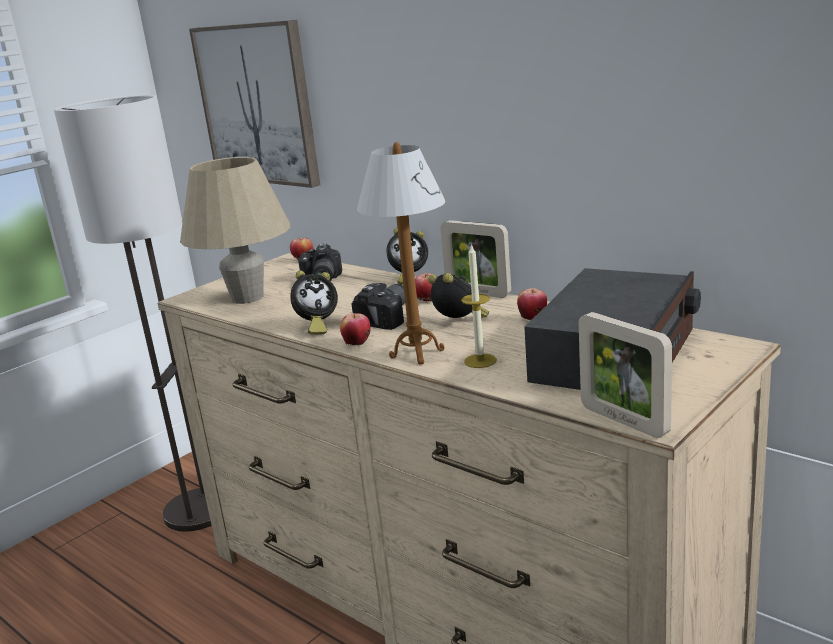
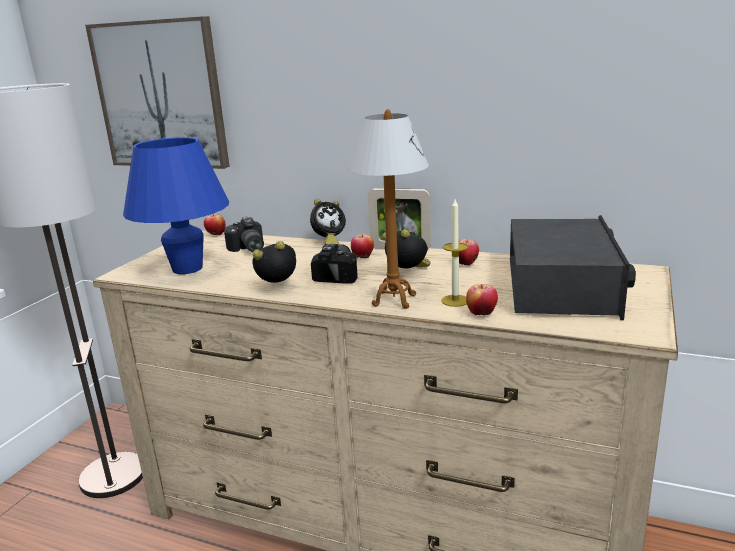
camera: 20 degrees left, 0 degrees up
(248, 298) = (187, 268): beige table lamp -> blue table lamp
(316, 327) = (279, 287): alarm clock -> alarm clock turned 150 degrees counterclockwise
(357, 344) = (331, 297): apple -> apple (481, 314)
(624, 421) = (619, 334): picture frame -> none

